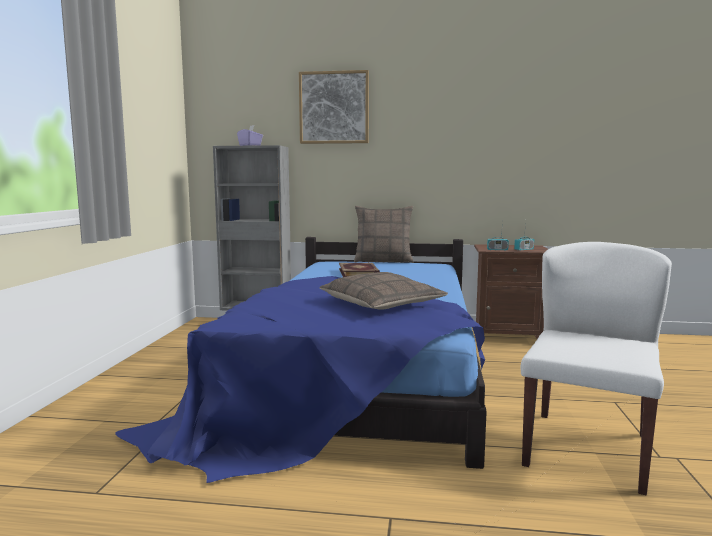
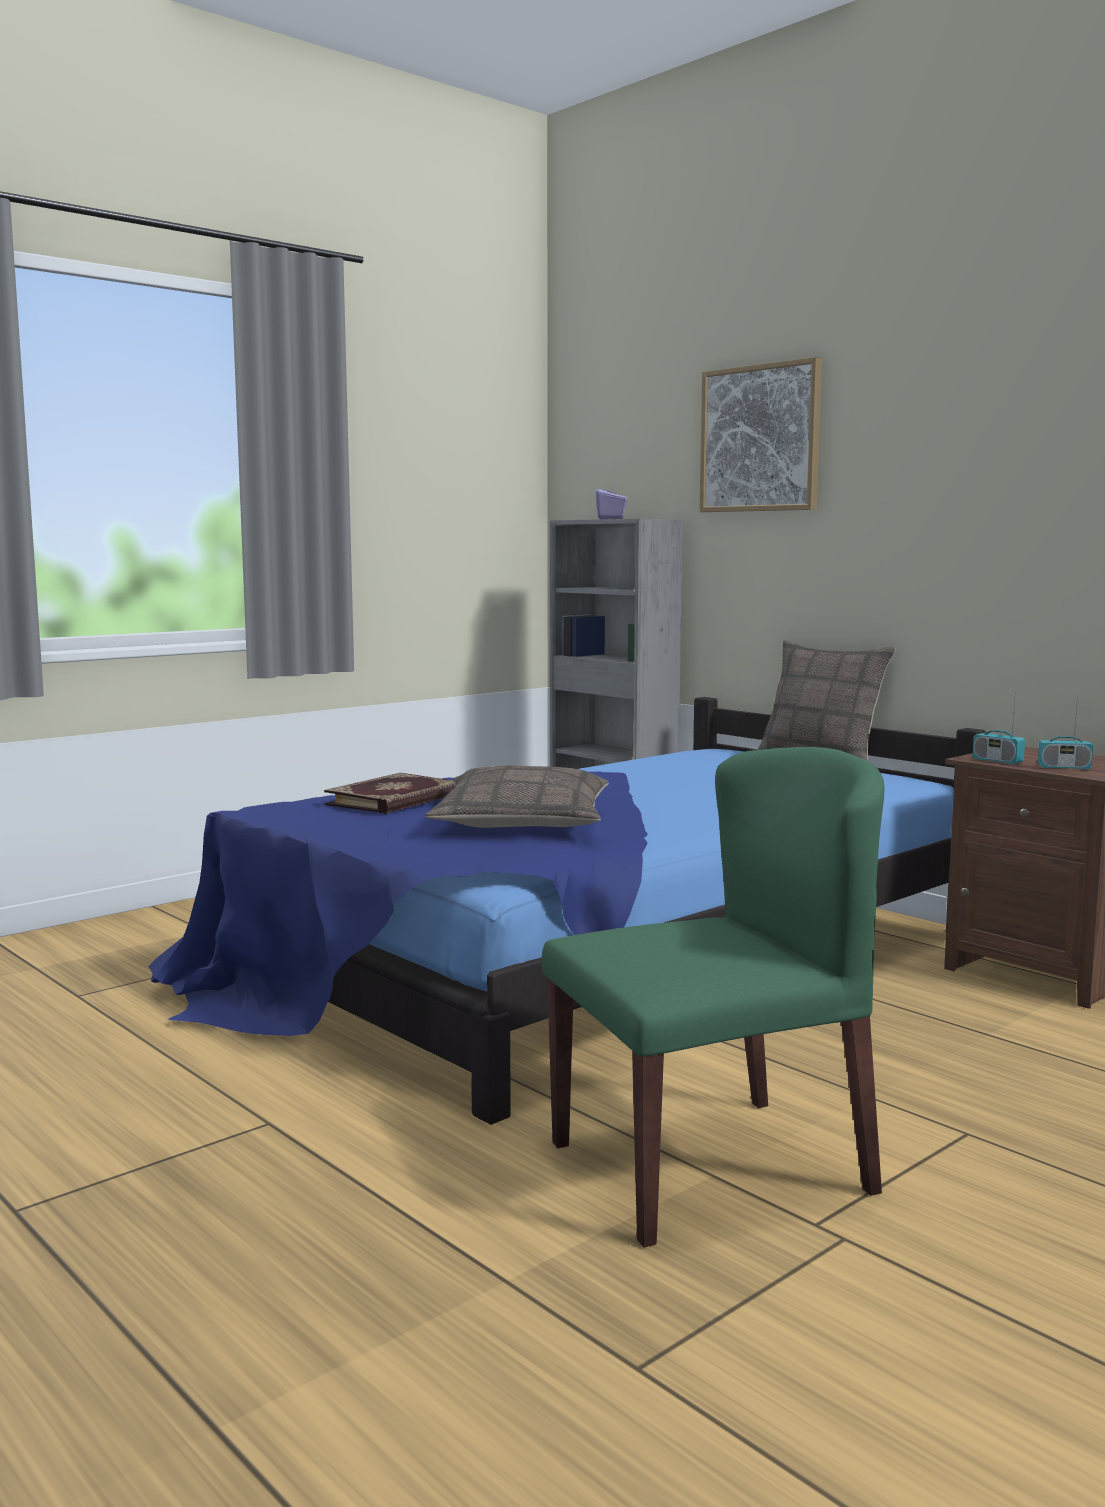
camera: 40 degrees right, 0 degrees up
(359, 272) = (686, 773): book -> book (396, 800)
(587, 448) = (712, 1166): white chair -> green chair

